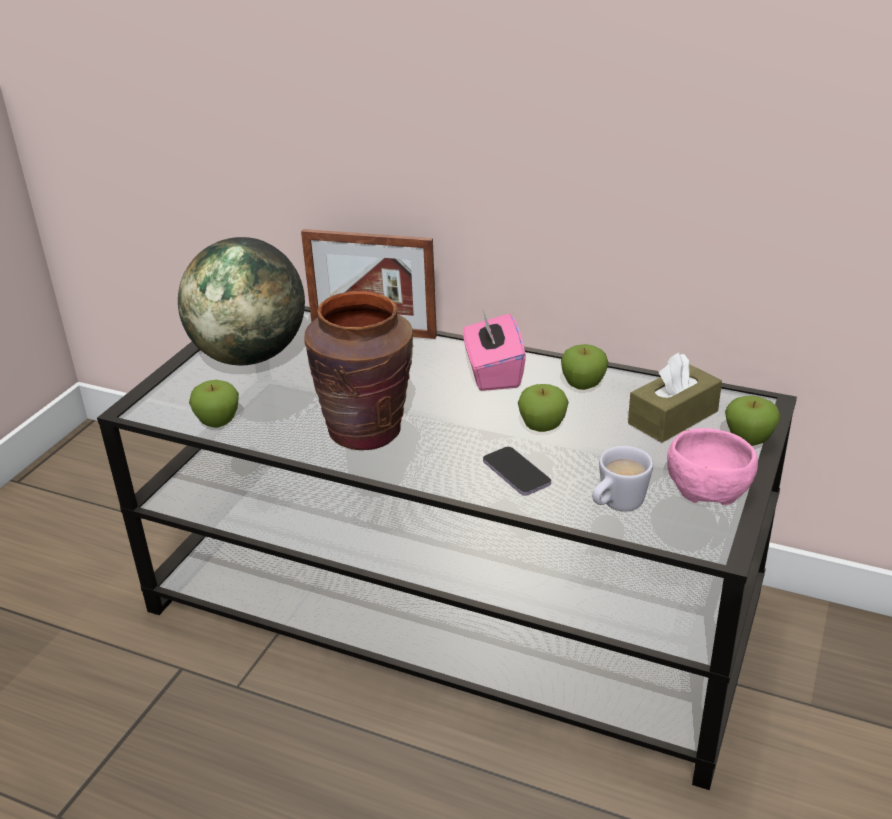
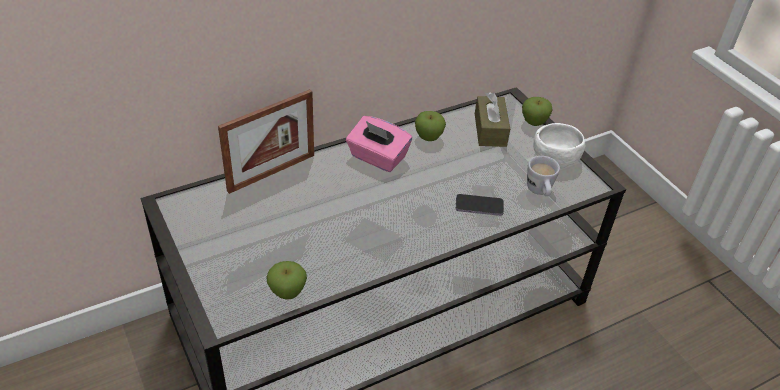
camera: 55 degrees left, 10 degrees up
(250, 356) = (224, 238): globe -> none
(366, 431) = (376, 236): brown vase -> none
(542, 427) = (449, 173): apple -> none
(707, 485) = (554, 156): pink bowl -> white bowl

